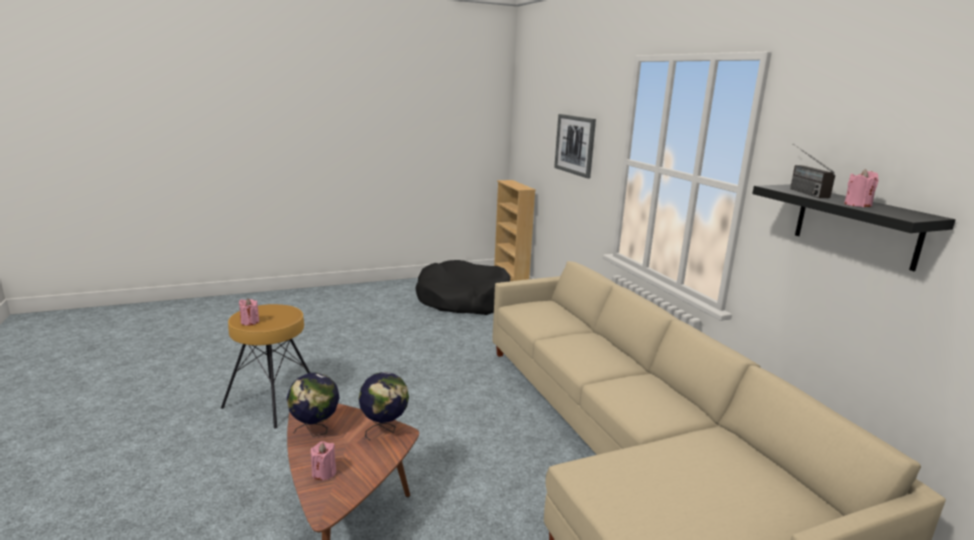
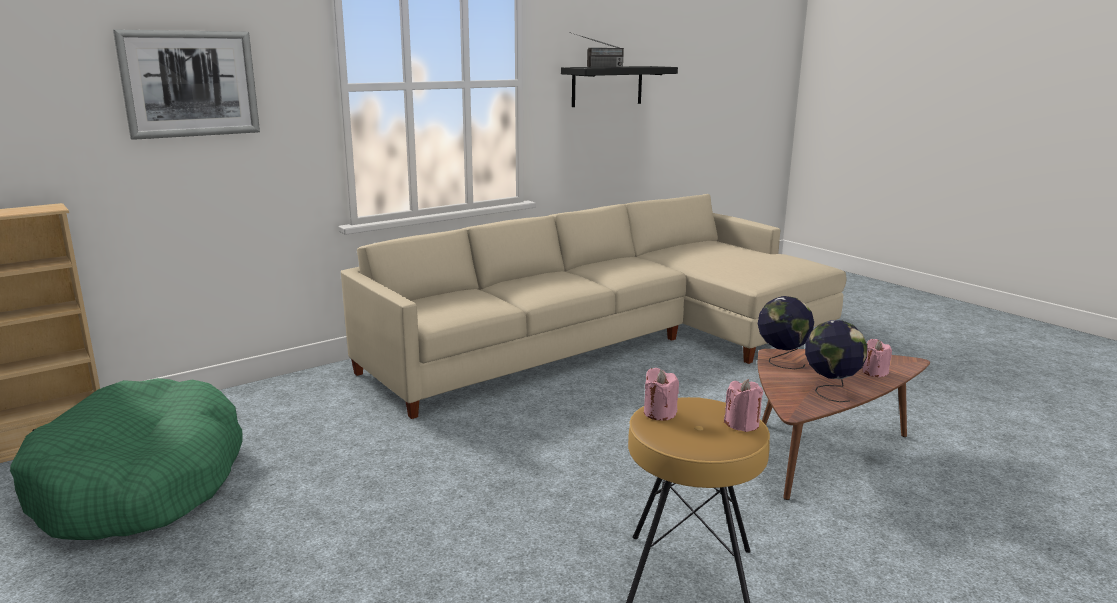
camera: 105 degrees left, 0 degrees up
(463, 300) = (140, 483): black dog bed -> green dog bed
(857, 205) = (637, 66): pink candle -> pink candle (659, 413)

